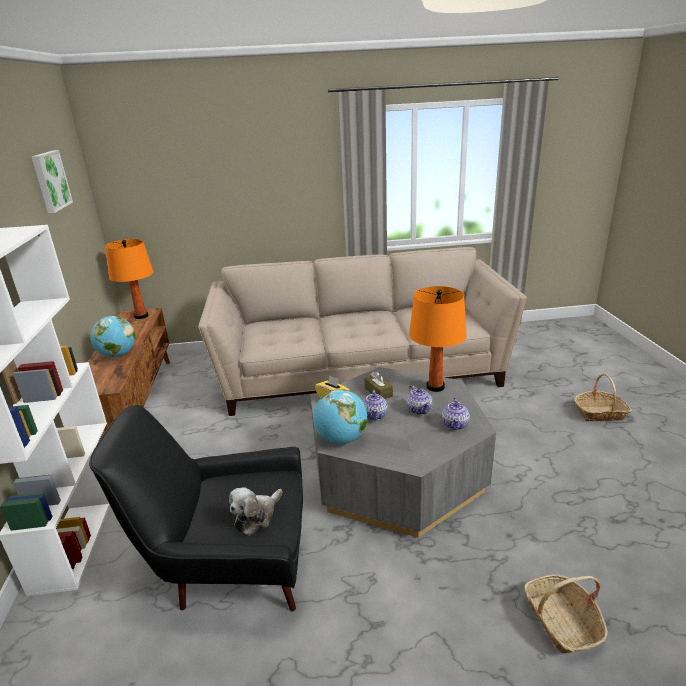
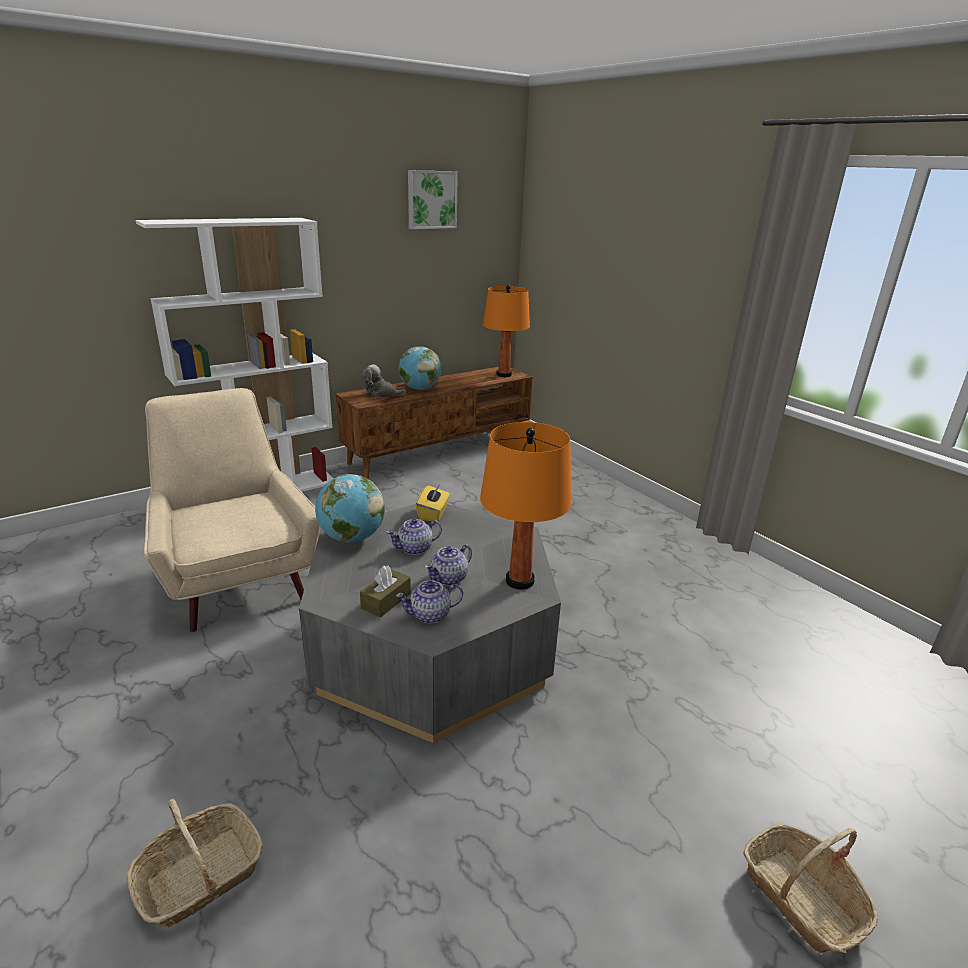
camera: 60 degrees right, 0 degrees up
(230, 567) = (237, 578): black armchair -> beige armchair
(256, 516) = (215, 528): plush toy -> plush toy (381, 394)
(361, 371) = (633, 560): beige sofa -> none
(378, 392) = (471, 540): brown tissue box -> brown tissue box (386, 601)

